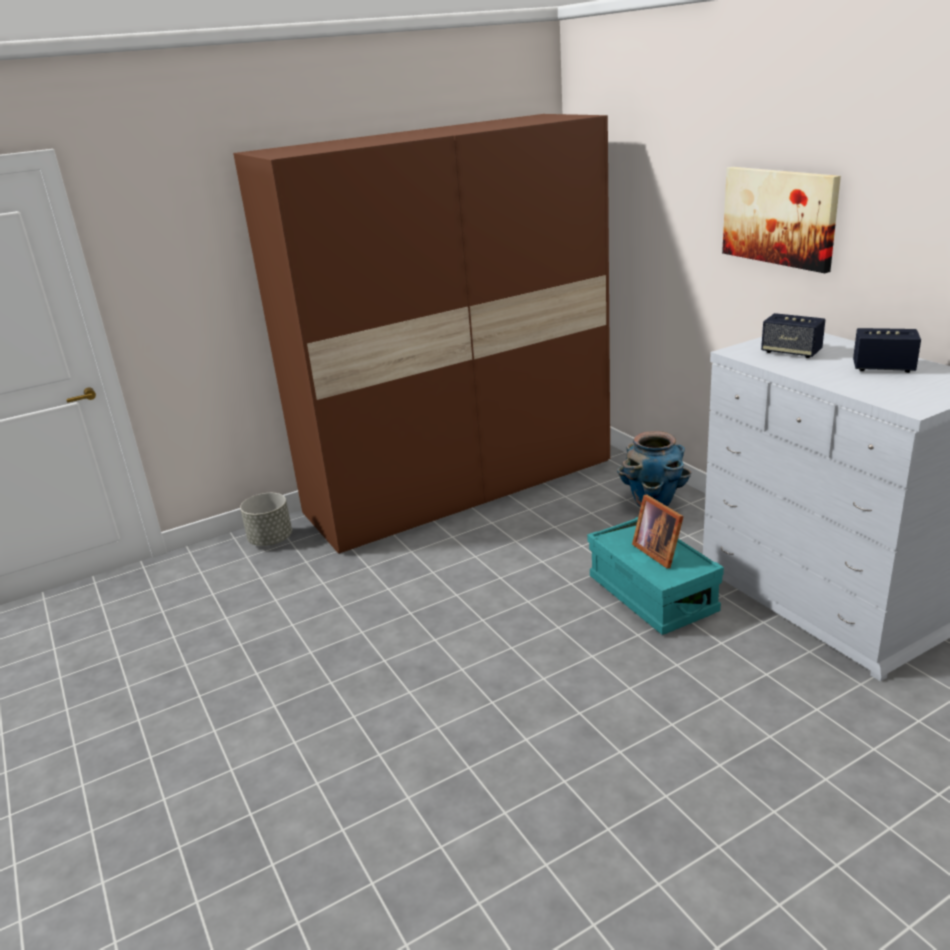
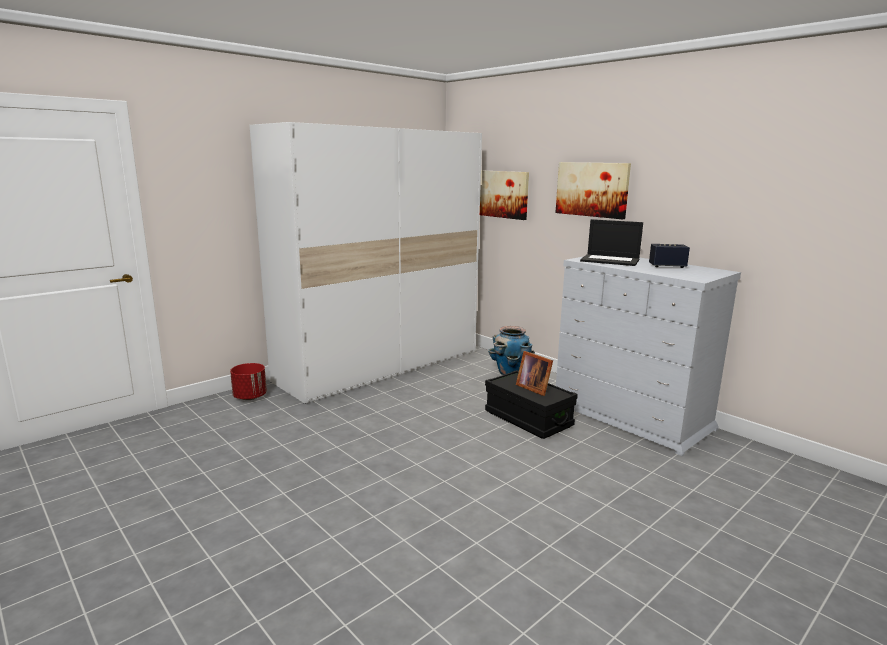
camera: 15 degrees left, 10 degrees down
(271, 540) = (250, 397): grey planter -> red planter
(461, 486) = (380, 366): brown wardrobe -> white wardrobe
(644, 214) = (501, 194): none -> picture
(652, 595) = (528, 419): turquoise storage box -> black storage box
(791, 352) = (610, 260): speaker -> laptop

